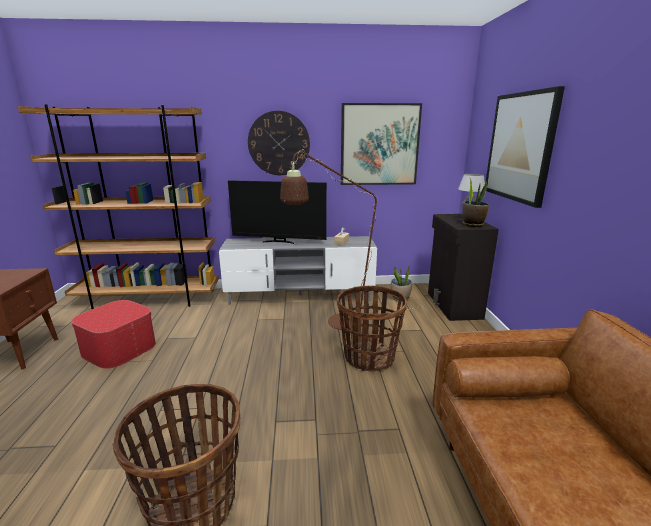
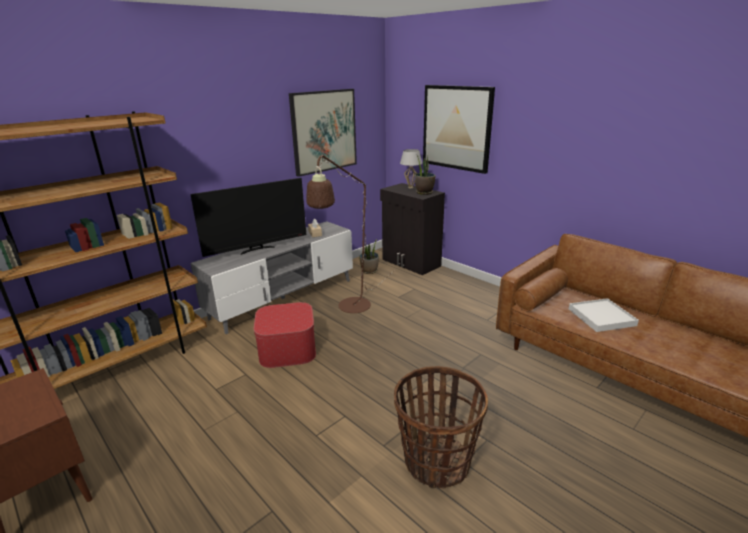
camera: 40 degrees left, 5 degrees up
(119, 348) = (178, 422): ottoman -> ottoman (287, 349)
(279, 143) = (234, 142): wall clock -> none
(368, 357) = (407, 323): basket -> none
(564, 465) = (601, 317): none -> white tray

